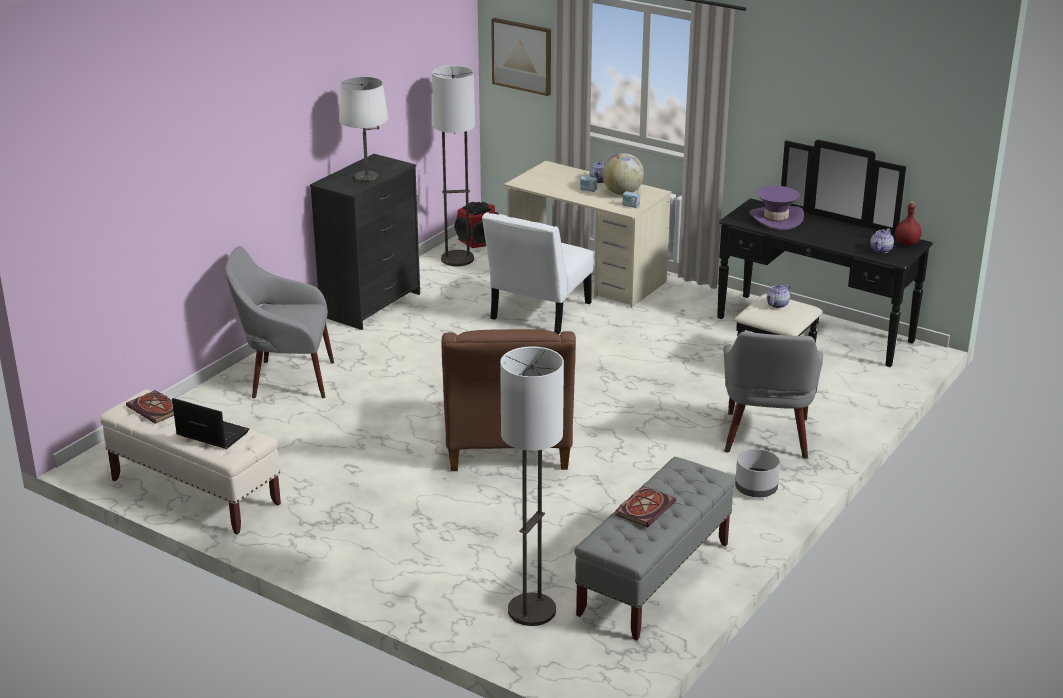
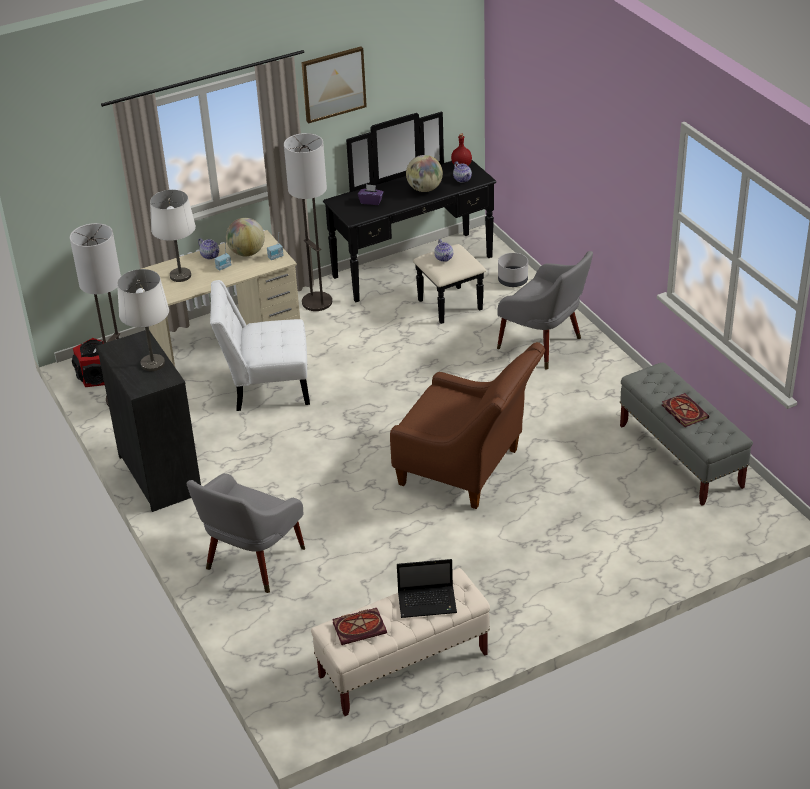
camera: 60 degrees left, 10 degrees up
(211, 434) = (428, 602): laptop -> laptop turned 150 degrees counterclockwise
(522, 56) = (77, 191): picture -> picture (333, 84)
(532, 611) = (684, 525): floor lamp -> floor lamp (317, 302)
(538, 313) = (266, 386): white chair -> white chair turned 120 degrees clockwise
(554, 178) = (180, 276): none -> white table lamp
(755, 489) = (602, 373): grey planter -> grey planter (512, 281)
(776, 218) = (371, 201): purple hat -> purple tissue box
(834, 237) = (424, 189): none -> globe

